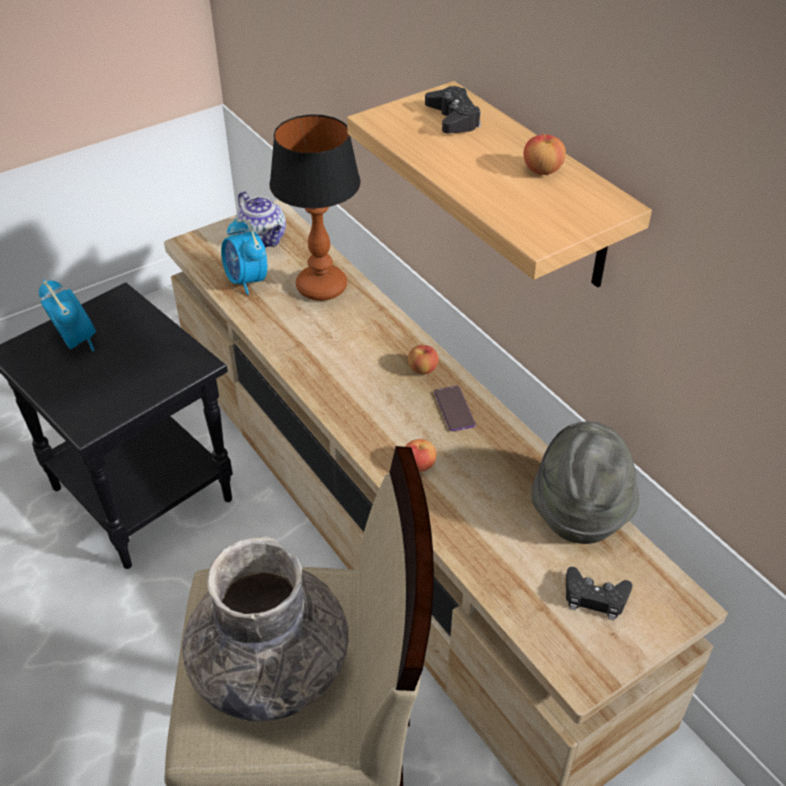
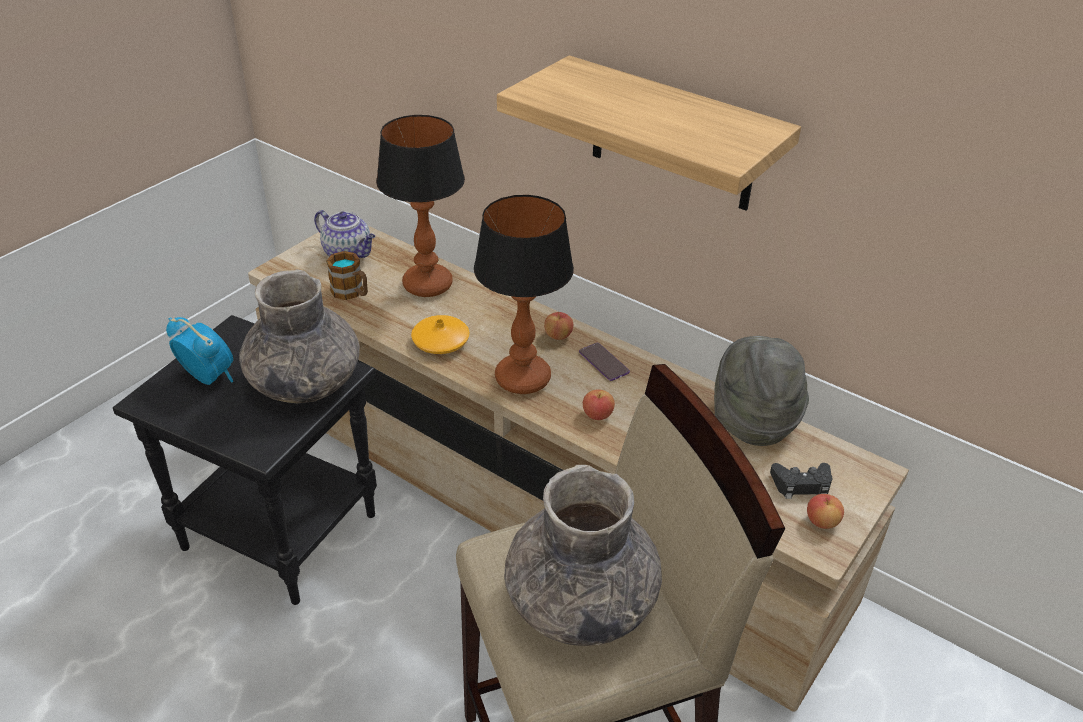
camera: 20 degrees left, 5 degrees down
(155, 365) = (304, 382): none -> grey vase
(246, 281) = (352, 293): alarm clock -> mug
(304, 350) = (440, 342): none -> orange vase
(365, 409) = (524, 379): none -> table lamp
(453, 118) = (591, 83): black game controller -> none
(542, 170) = (694, 110): apple -> apple (822, 521)

